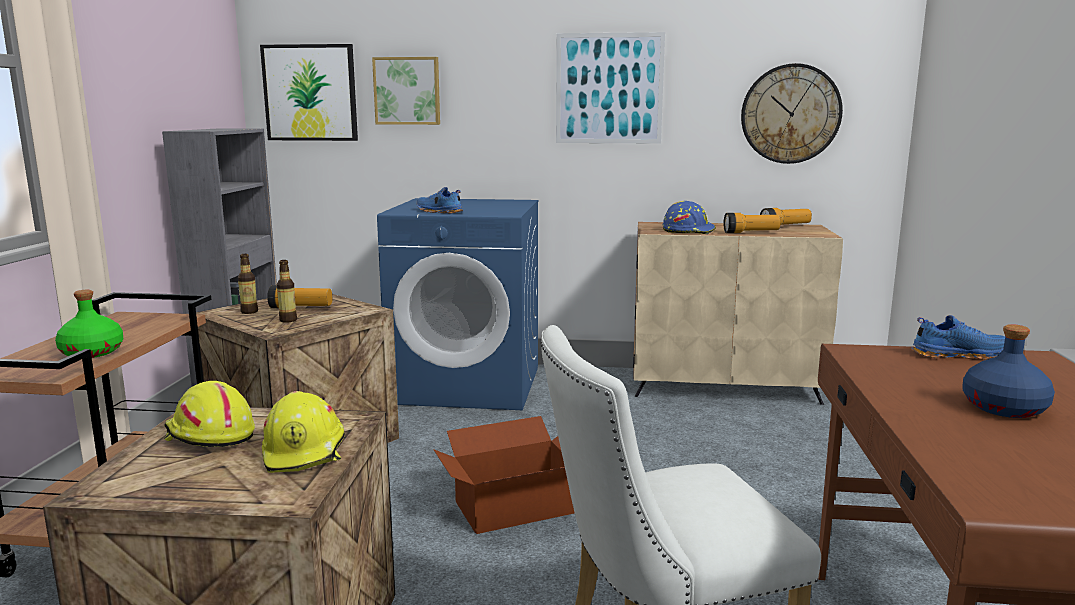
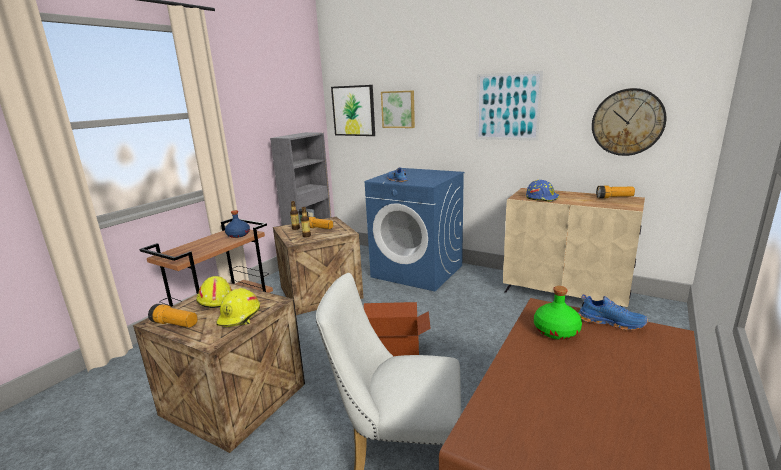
camera: 25 degrees right, 5 degrees up
(92, 352) = (203, 250): green bottle -> green bottle (556, 331)
(751, 233) = (581, 202): flashlight -> flashlight (175, 324)
(1003, 408) = (582, 373): blue bottle -> blue bottle (238, 235)

